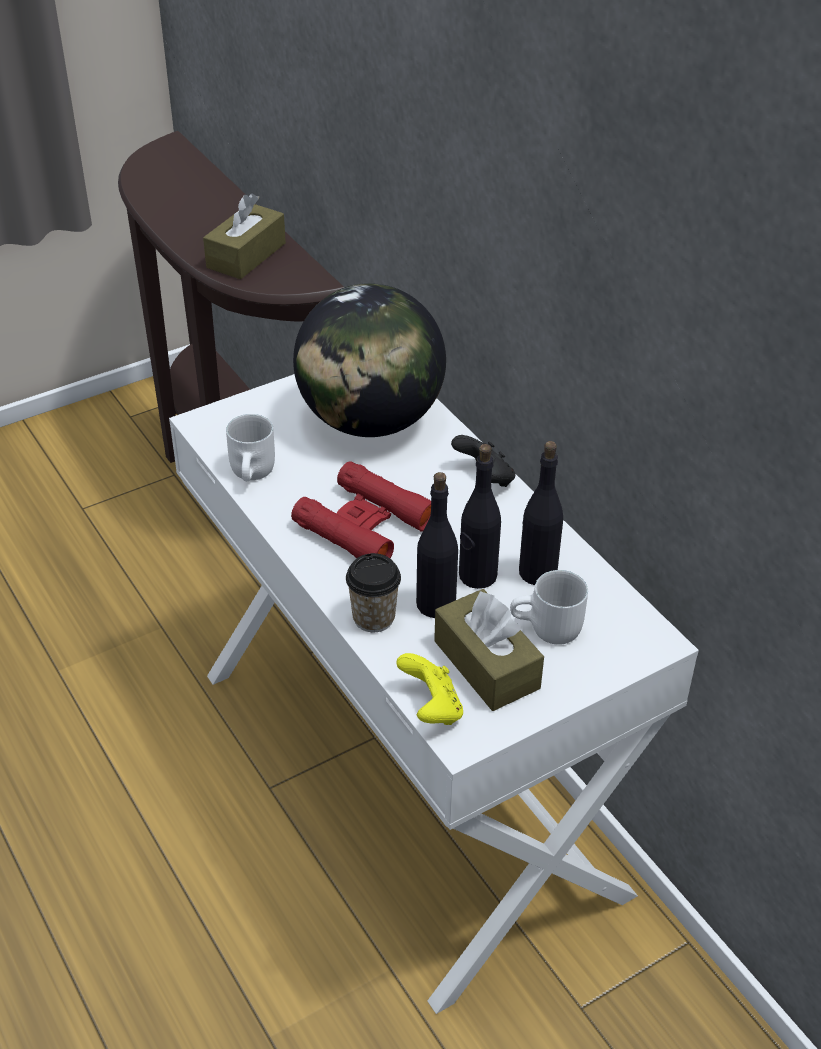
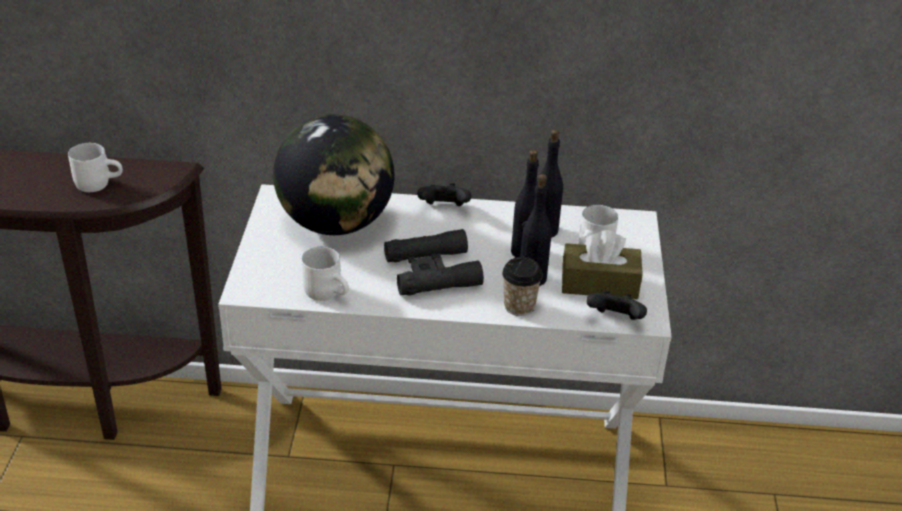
camera: 55 degrees left, 5 degrees down
(246, 255) = (98, 183): brown tissue box -> white mug
(364, 525) = (432, 272): red binoculars -> black binoculars
(431, 709) = (615, 320): yellow game controller -> black game controller

